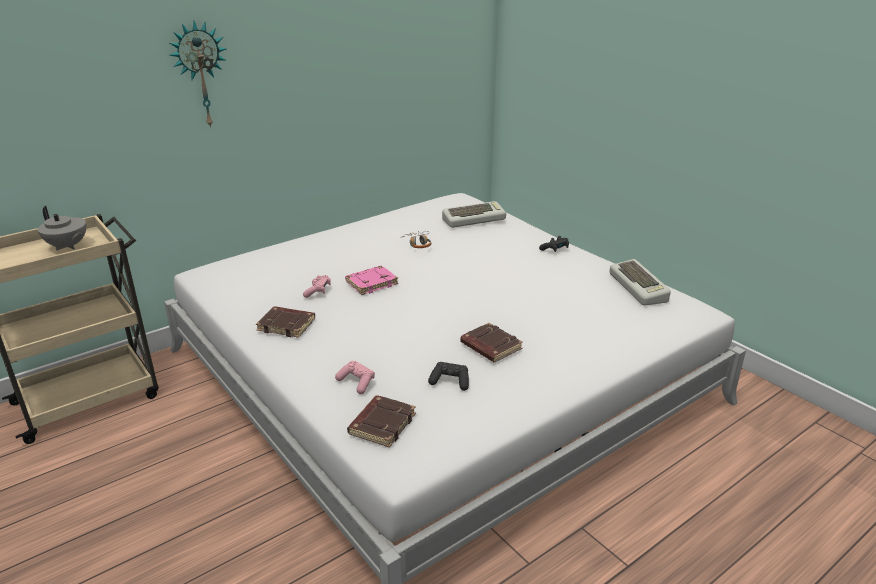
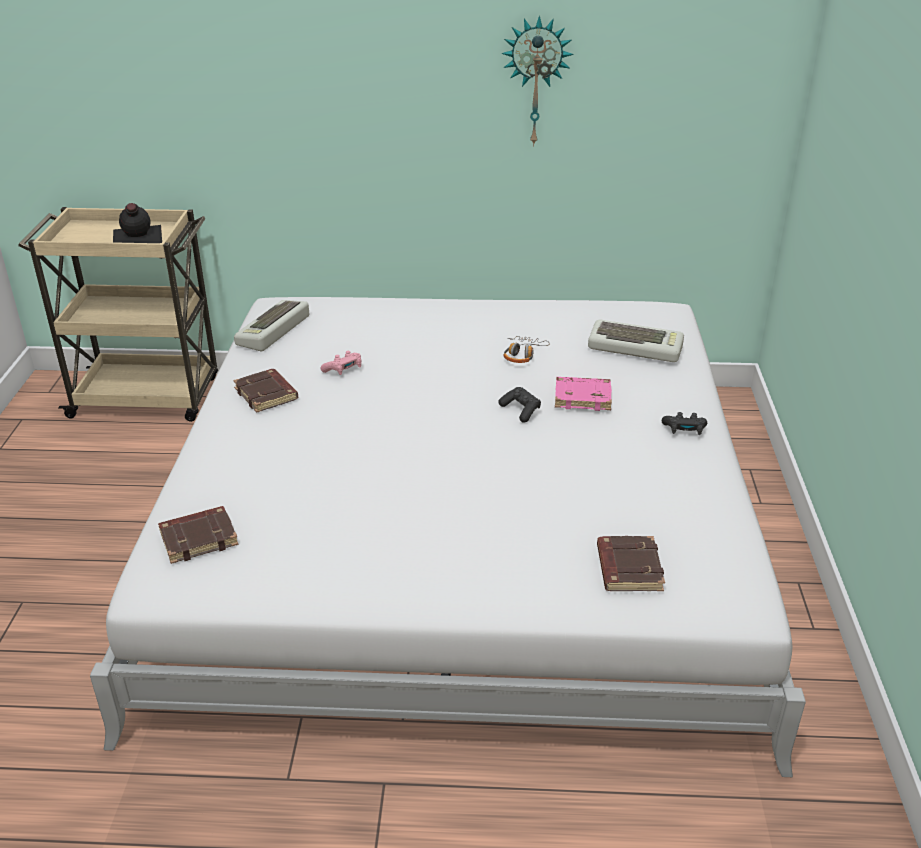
camera: 40 degrees right, 5 degrees up
(67, 246) = (136, 236): grey teapot -> black bottle
(200, 75) = (322, 75): wall clock -> wall clock (536, 81)
(357, 382) = (239, 485): pink game controller -> none
(371, 283) = (405, 383): pink book -> pink book (583, 397)
(450, 382) = (317, 530): black game controller -> black game controller (520, 410)
(489, 346) = (411, 514): brown book -> brown book (627, 568)
(639, 288) = (713, 533): keyboard -> keyboard (274, 331)

